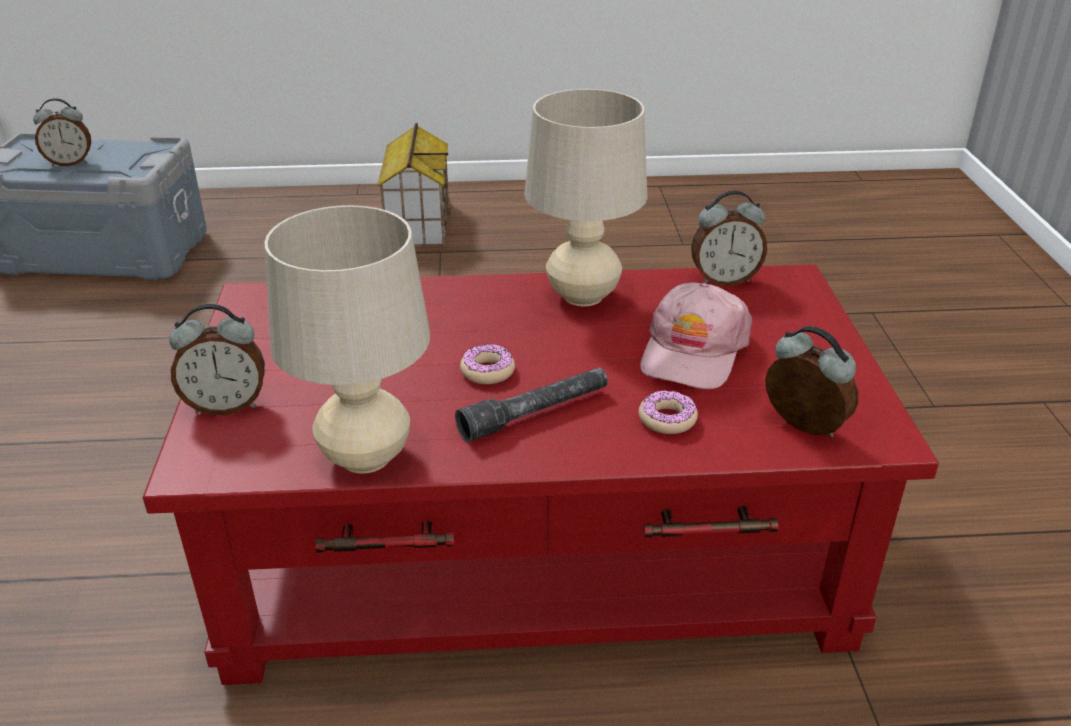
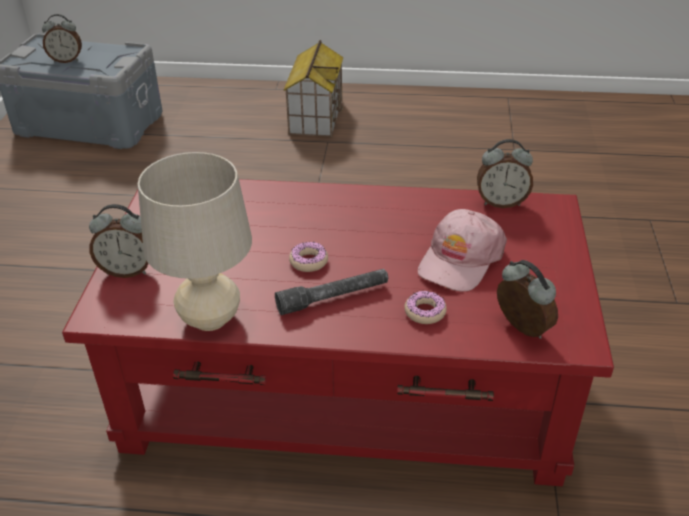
camera: 10 degrees right, 5 degrees up
(582, 296) = (392, 207): beige table lamp -> none

